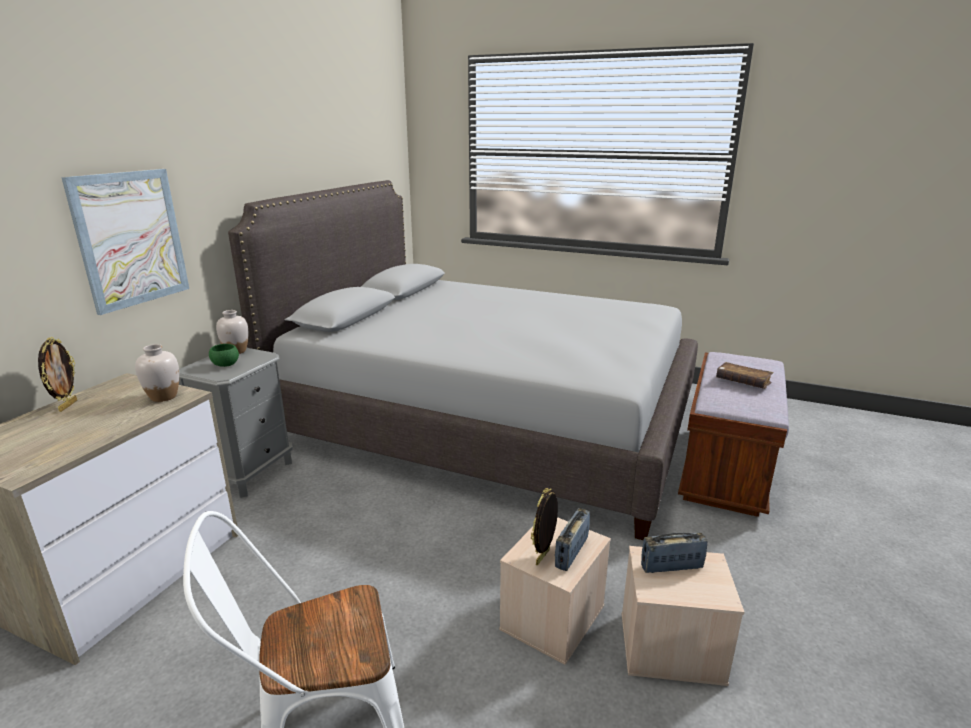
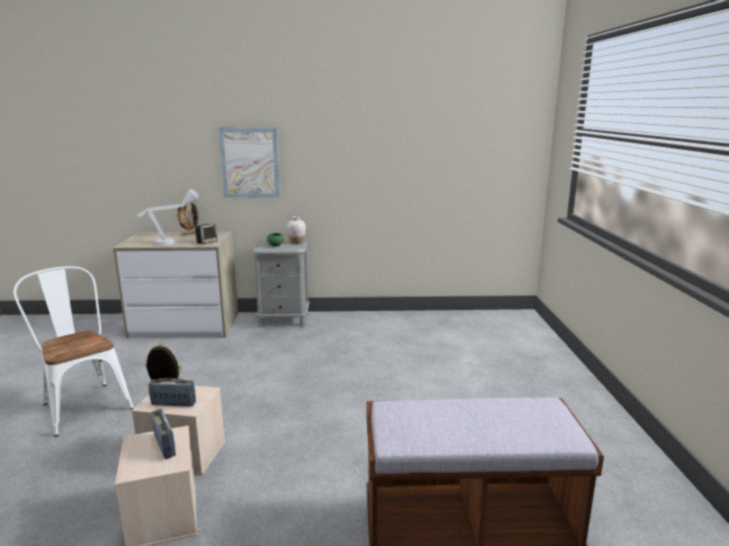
camera: 65 degrees right, 5 degrees down
(92, 422) = (174, 241): none -> grey table lamp
(163, 397) = (207, 242): white vase -> speaker
(489, 422) = (424, 373): grey bed -> none
(742, 382) = (468, 419): brown book -> none

